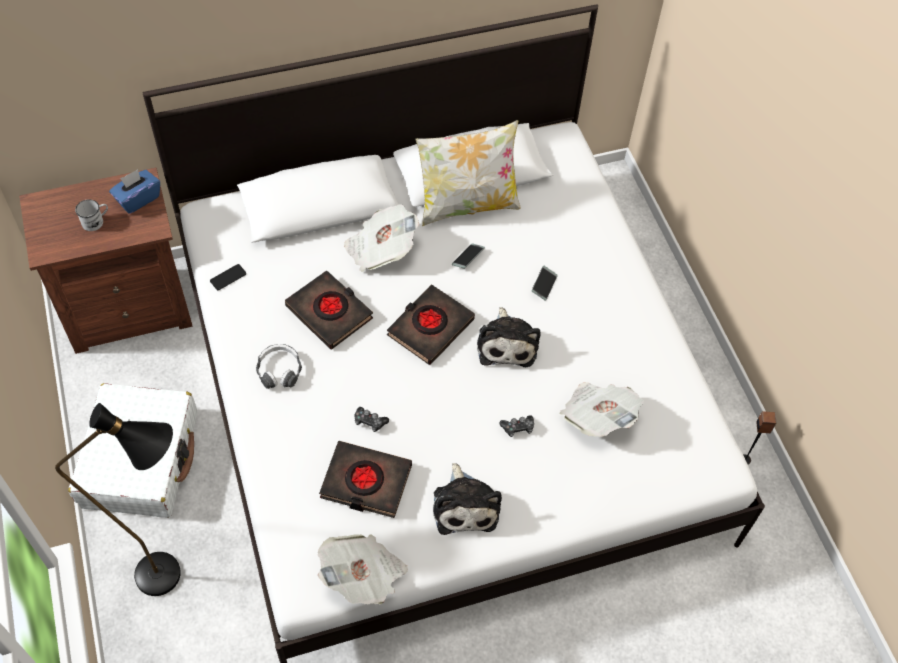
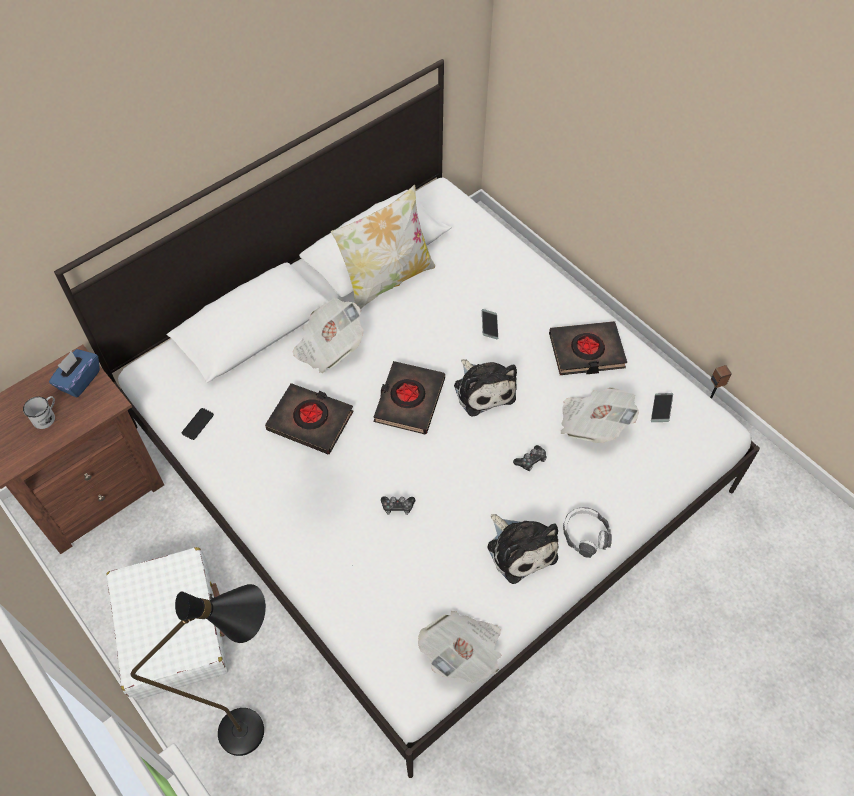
camera: 20 degrees left, 0 degrees up
(279, 370) = (289, 492): headphones -> headphones (585, 534)
(366, 482) = (422, 564): black book -> black book (586, 352)
(468, 258) = (411, 326): phone -> phone (661, 409)

